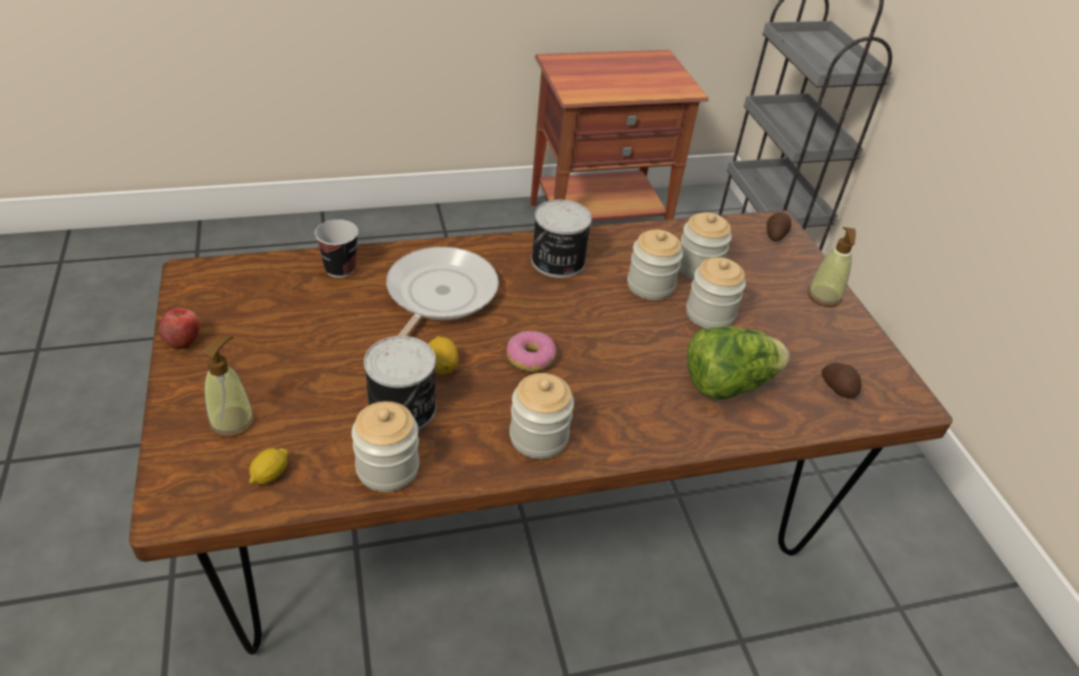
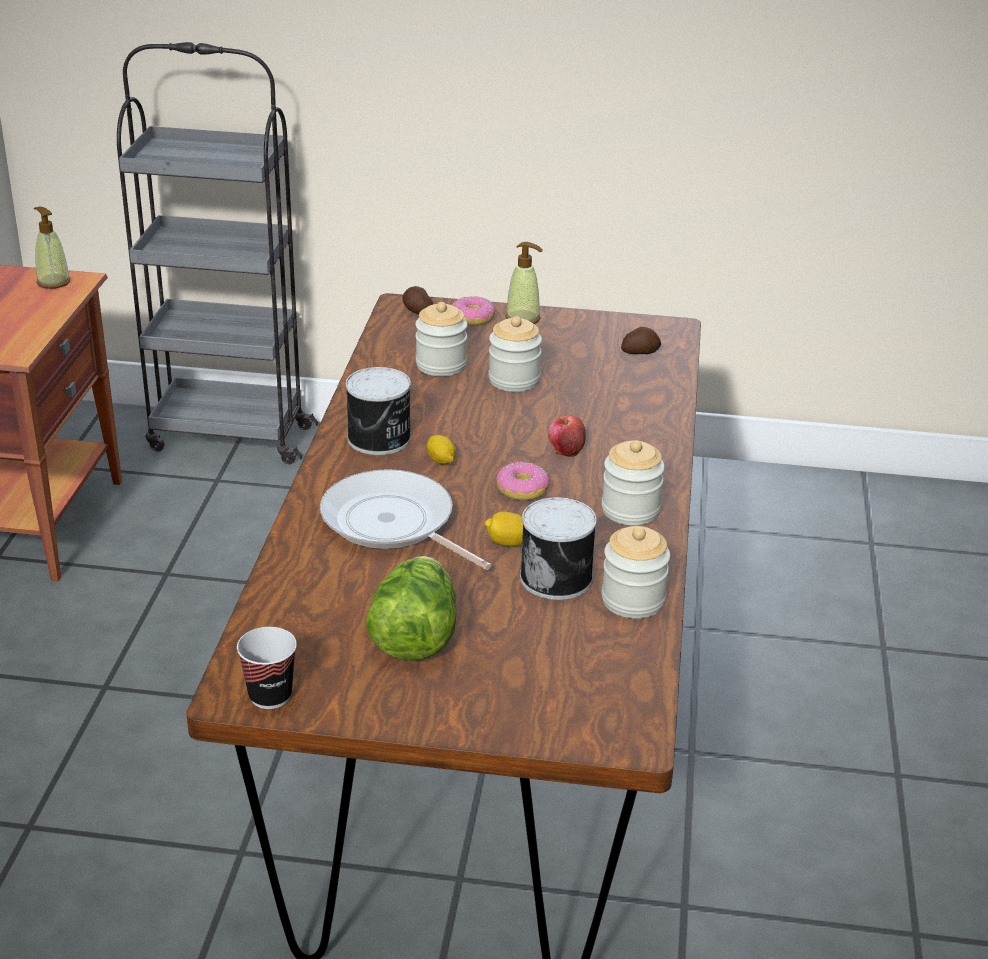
camera: 65 degrees left, 10 degrees down
(183, 339) = (364, 712): apple -> apple (566, 449)
(232, 421) = (523, 689): soap dispenser -> soap dispenser (53, 282)
(270, 475) = (612, 672): lemon -> lemon (441, 460)
(340, 269) = (299, 580): cup -> cup (270, 696)
(650, 285) = (453, 398): jar -> none
(727, 384) = (610, 399): lettuce -> lettuce (414, 637)
(793, 267) = (472, 319): none -> donut

